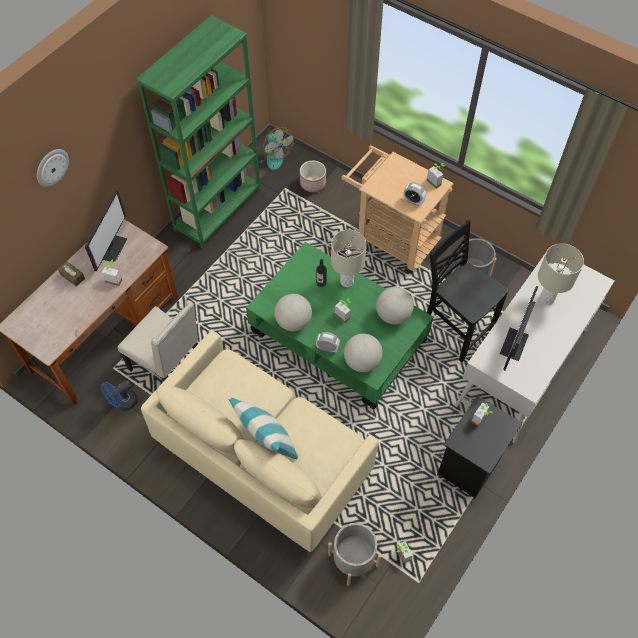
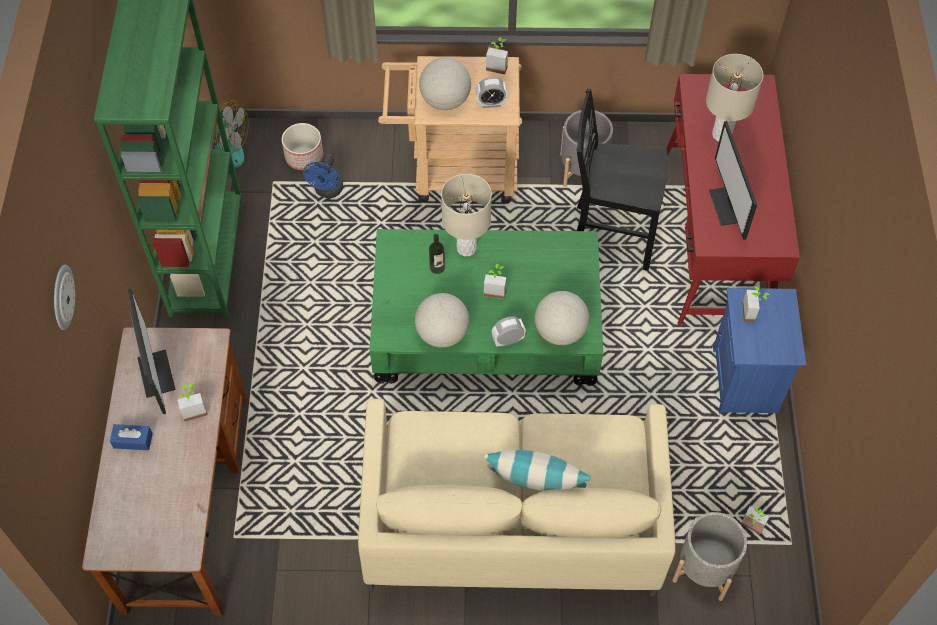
camera: 35 degrees left, 0 degrees up
(72, 276) = (133, 440): brown tissue box -> blue tissue box
(123, 403) = (284, 572): blue fan -> blue fan (327, 191)
(169, 366) = (305, 489): beige chair -> none
(393, 315) = (551, 256): globe -> globe (445, 101)
(470, 466) = (746, 381): black nightstand -> blue nightstand
(521, 367) = (715, 237): white desk -> red desk

